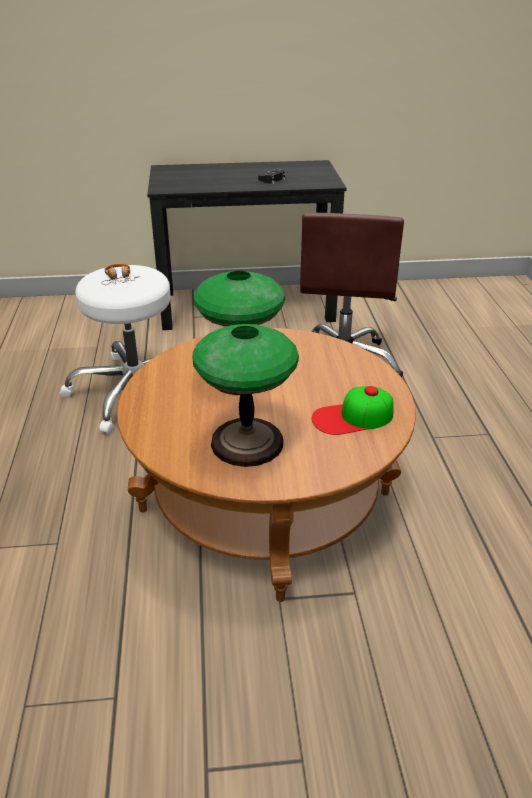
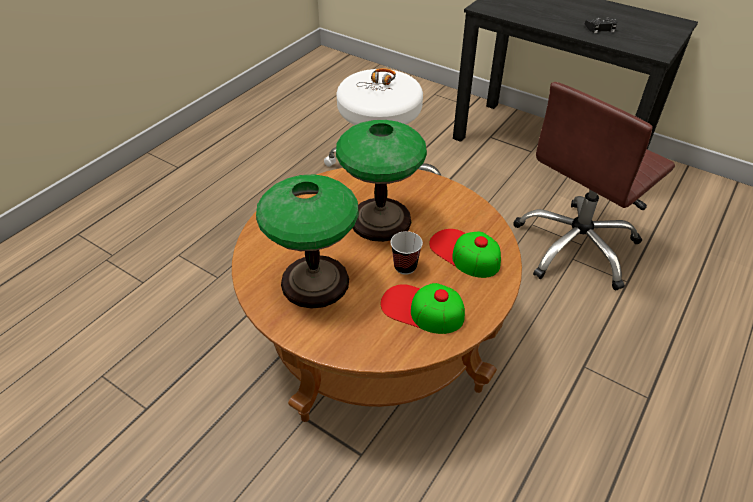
camera: 40 degrees right, 10 degrees up
(303, 397) = (405, 266): none -> cup
(333, 368) = (464, 253): none -> cap

